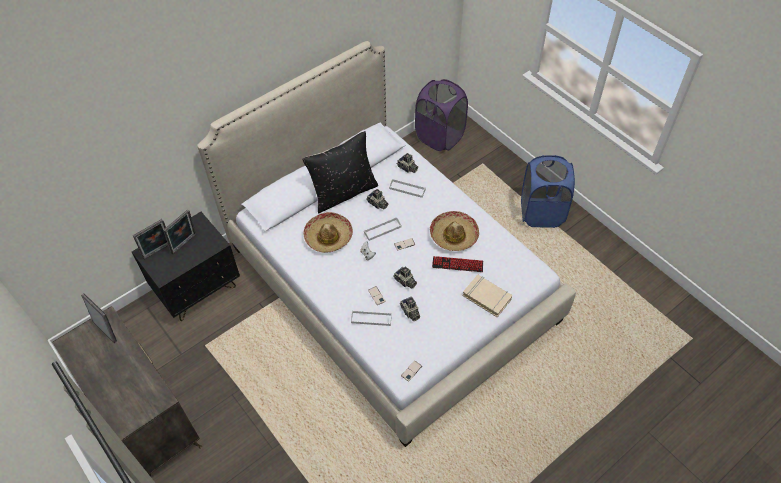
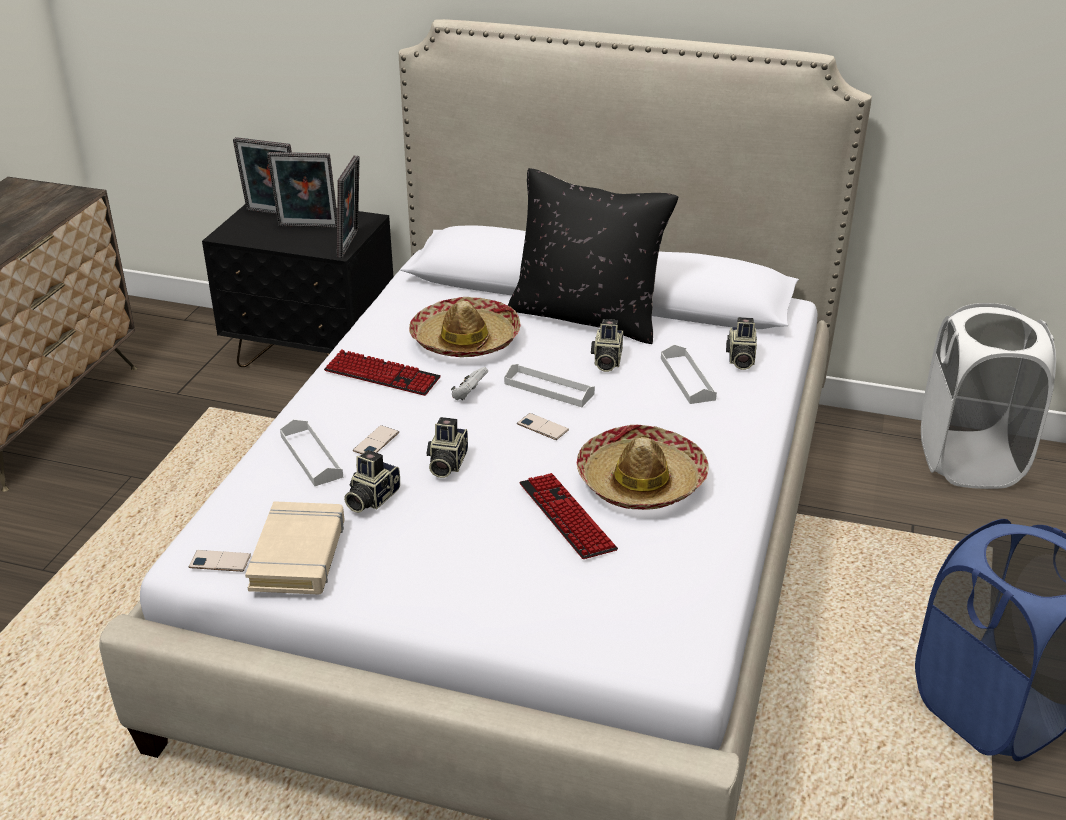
camera: 55 degrees right, 20 degrees down
(107, 330) = (56, 202): picture frame -> picture frame (351, 244)
(332, 274) = (382, 375): none -> keyboard
(440, 137) = (969, 460): purple laundry basket -> white laundry basket
(487, 297) = (519, 596): beige book -> beige book (299, 555)

